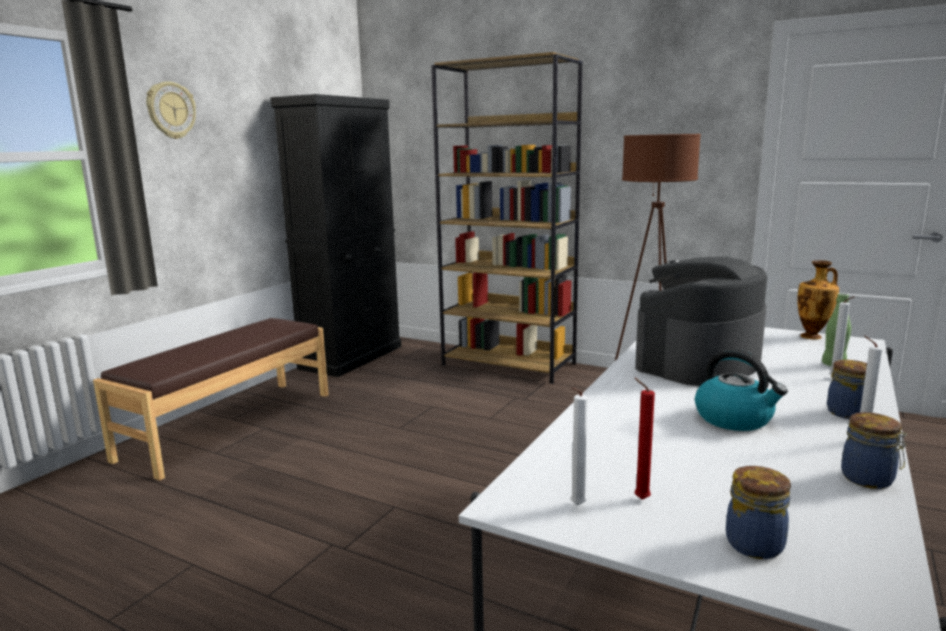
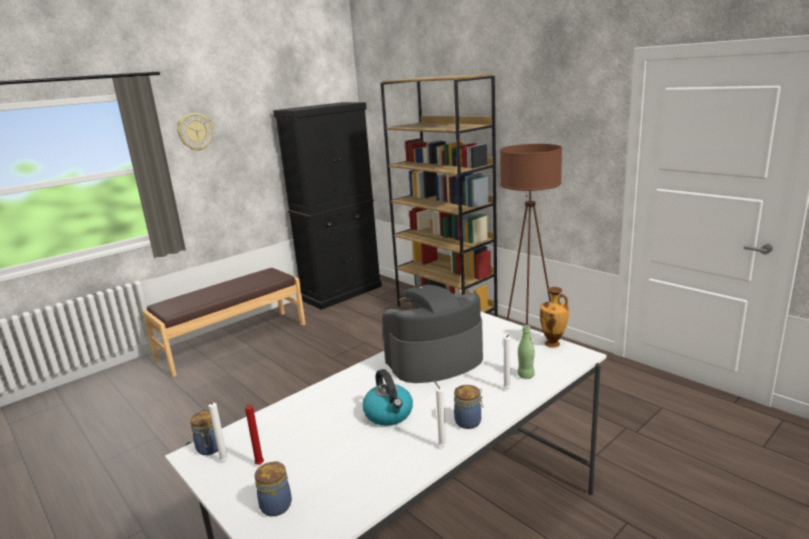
camera: 20 degrees right, 5 degrees up
(869, 479) = (401, 477): jar -> jar (210, 448)

